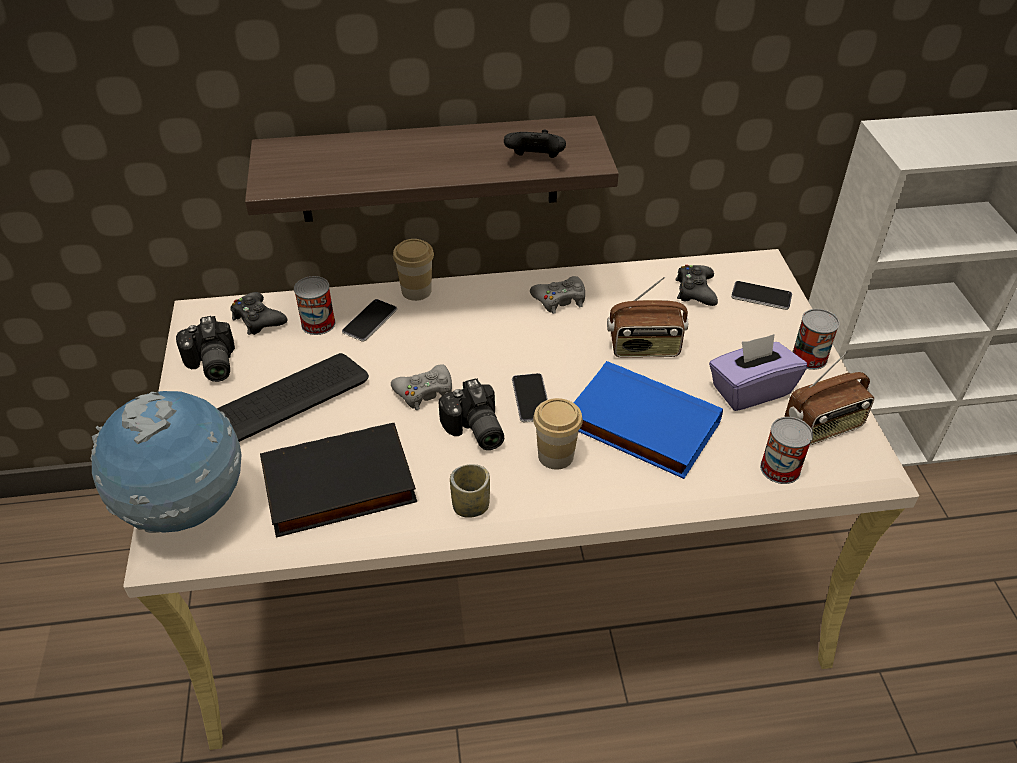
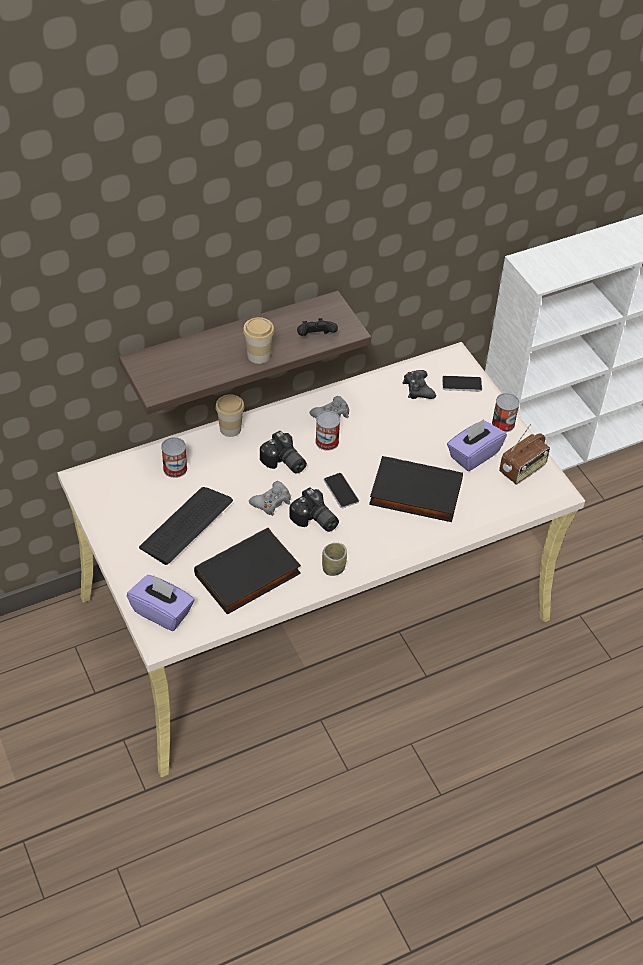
camera: 20 degrees left, 5 degrees up
(187, 510) = (162, 612): globe -> purple tissue box
(210, 365) = (118, 515): camera -> camera (283, 463)
(258, 319) = (131, 474): black game controller -> none
(370, 321) = (210, 459): phone -> none
(555, 455) = (371, 525): cup -> cup (258, 355)
(640, 426) = (414, 494): blue book -> black book
(644, 348) = (399, 439): radio -> none
(780, 468) = (504, 502): can -> can (327, 441)

